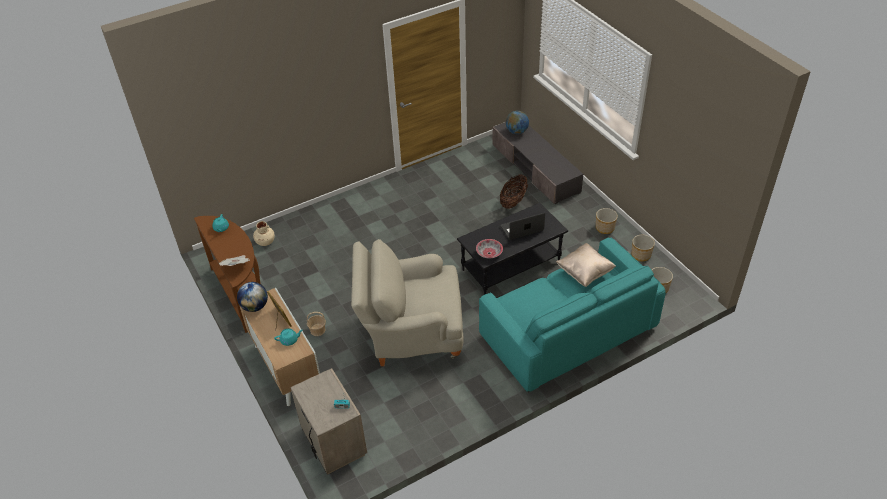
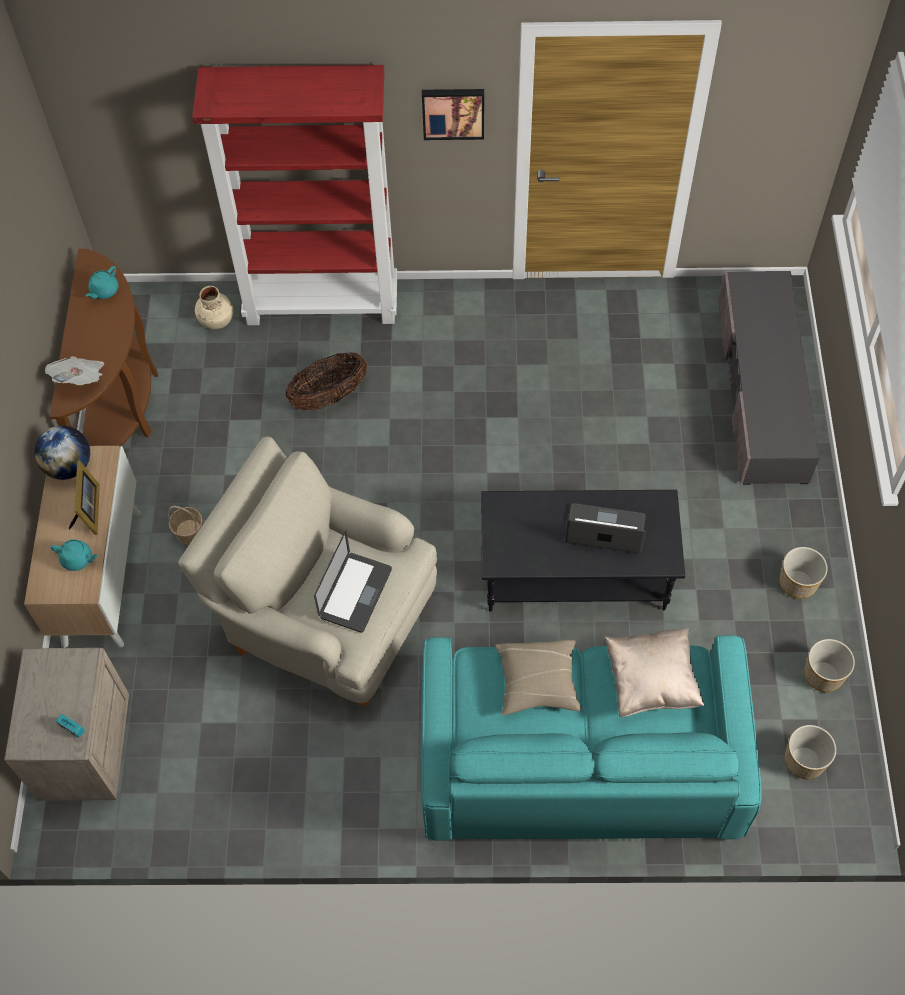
camera: 30 degrees right, 15 degrees up
(314, 215) = (323, 304): none -> red bookcase
(359, 82) = (453, 112): none -> picture
(433, 296) = (355, 593): none -> laptop
(489, 253) = (513, 552): bowl -> none
(513, 201) = (672, 441): basket -> basket (329, 396)
(517, 131) = (761, 303): globe -> none
(538, 295) = (537, 682): none -> beige pillow

